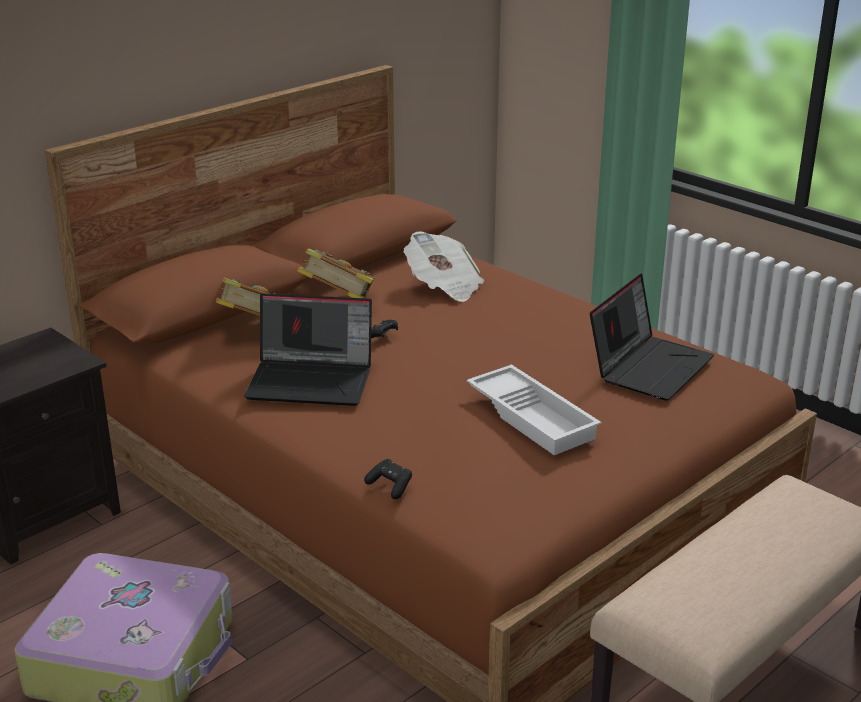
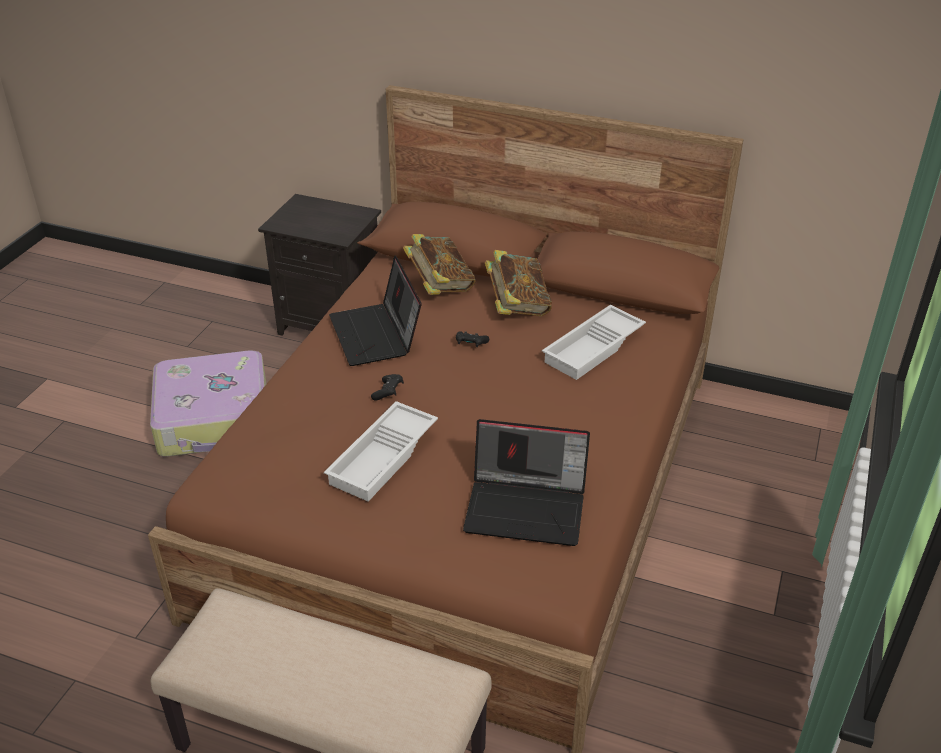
camera: 65 degrees right, 10 degrees up
(390, 486) = (250, 416): black game controller -> black game controller (388, 392)
(444, 286) = (594, 349): newspaper -> white tray

